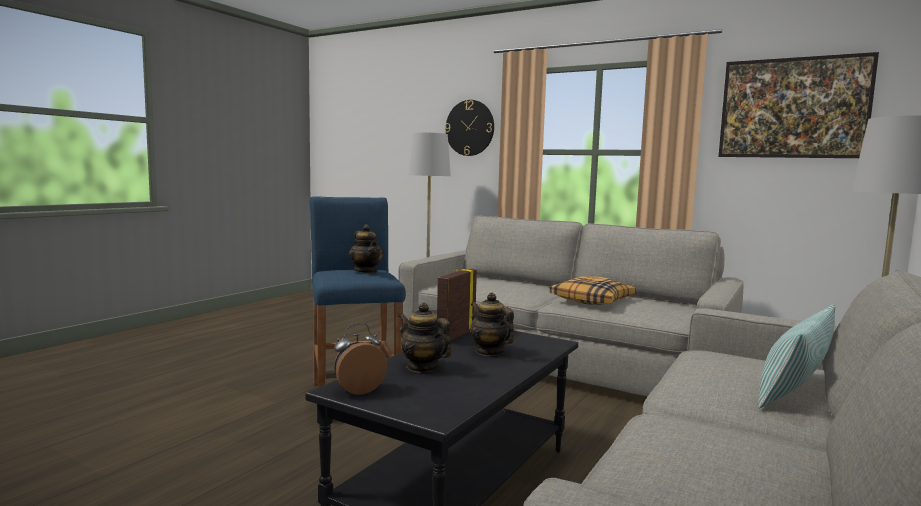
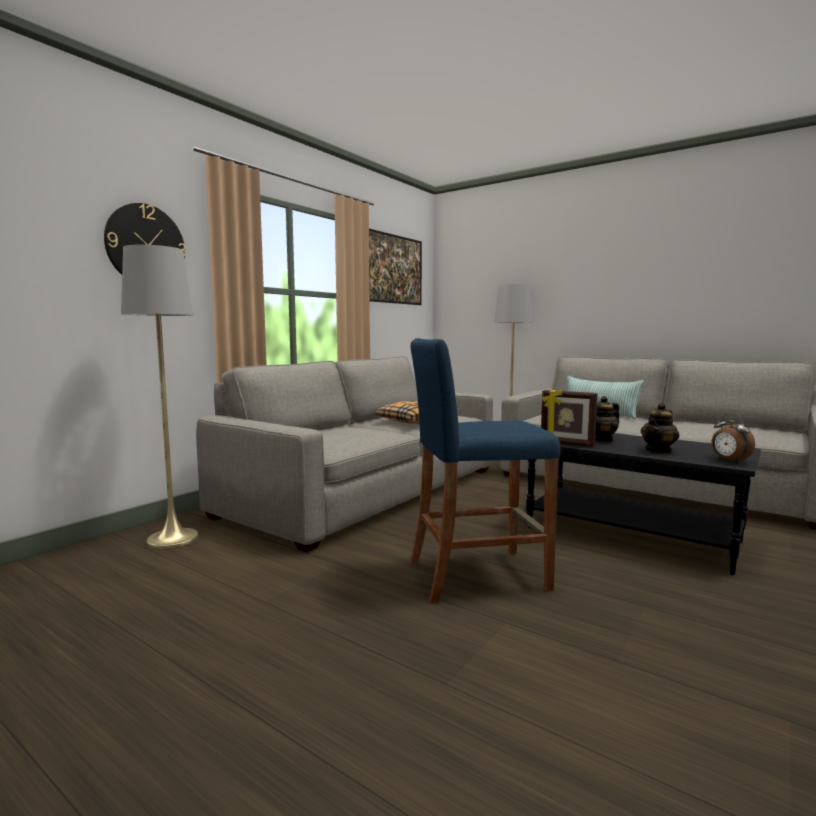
camera: 85 degrees left, 0 degrees up
(366, 271) = (487, 421): teapot -> none

